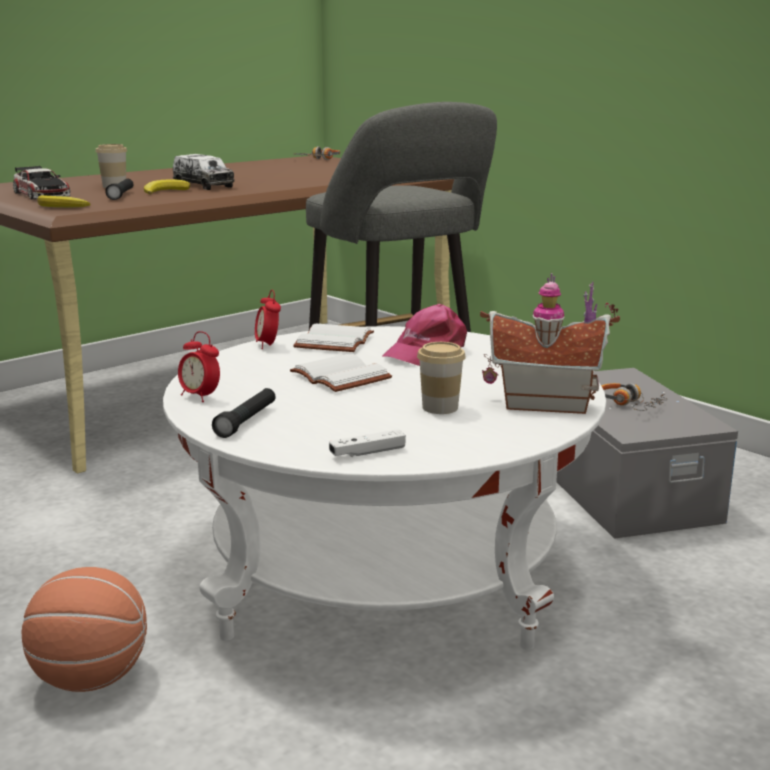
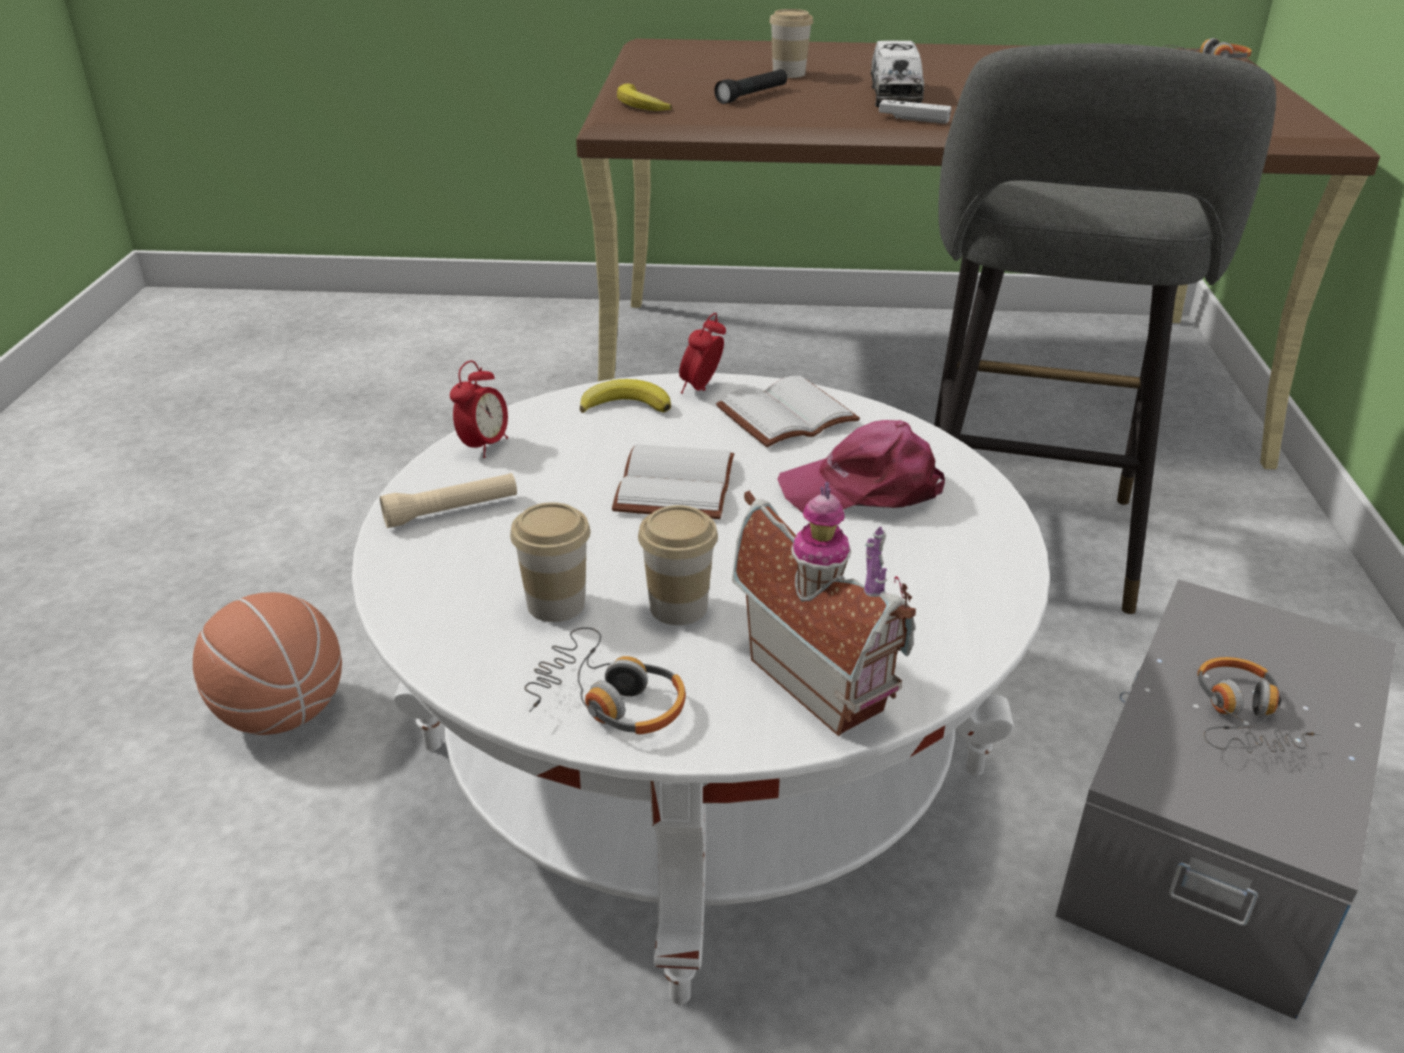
camera: 45 degrees right, 15 degrees up
(41, 194) = (678, 74): toy car -> none
(165, 191) = (819, 98): banana -> banana (625, 404)
(200, 397) = (484, 446): alarm clock -> alarm clock turned 150 degrees counterclockwise
(246, 421) = (451, 511): black flashlight -> beige flashlight
(367, 452) = (458, 638): white game controller -> white game controller (913, 119)
(384, 427) = (556, 604): none -> cup
(482, 440) = (609, 700): none -> headphones

